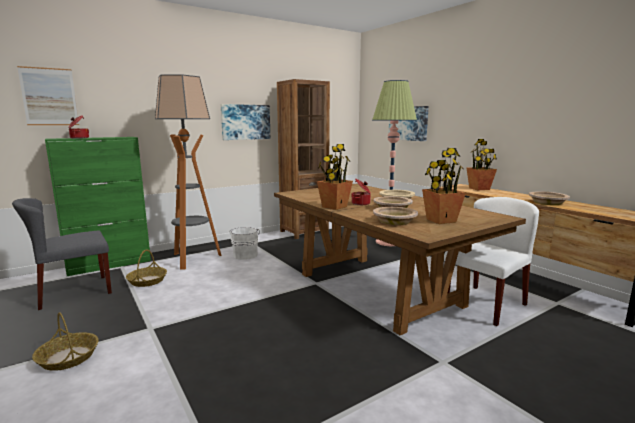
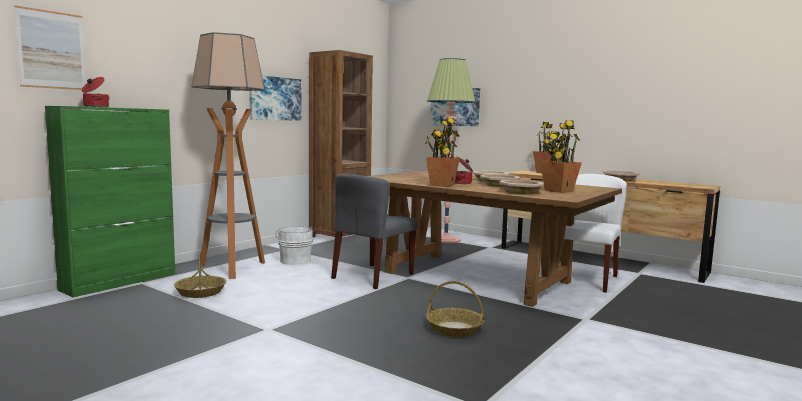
camera: 20 degrees left, 5 degrees down
(68, 357) = (201, 362): basket -> basket (454, 329)
(73, 292) = (110, 310): grey chair -> grey chair (373, 276)

